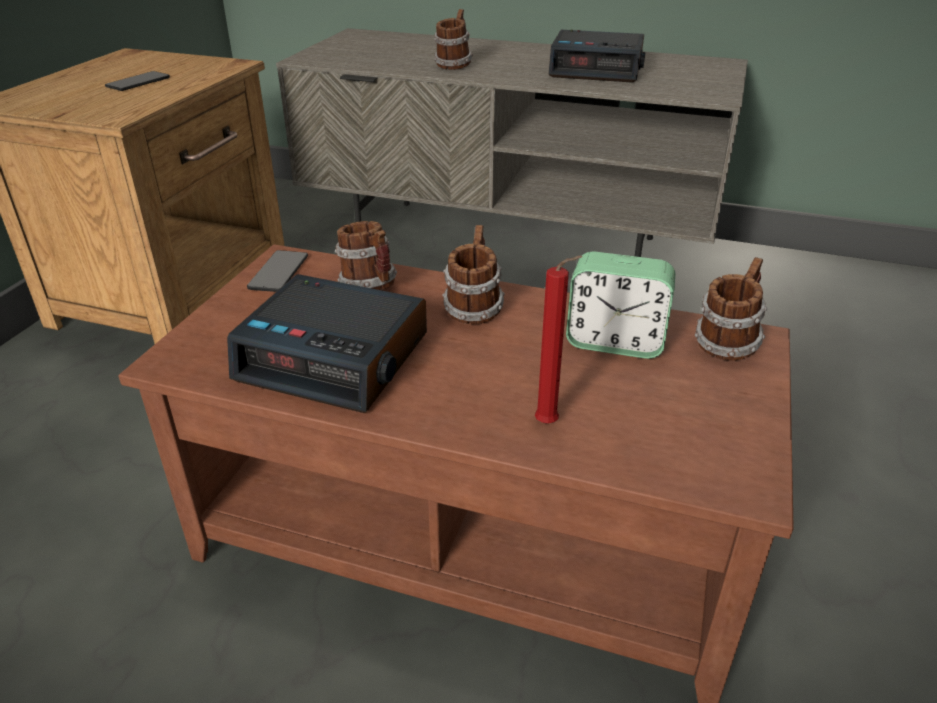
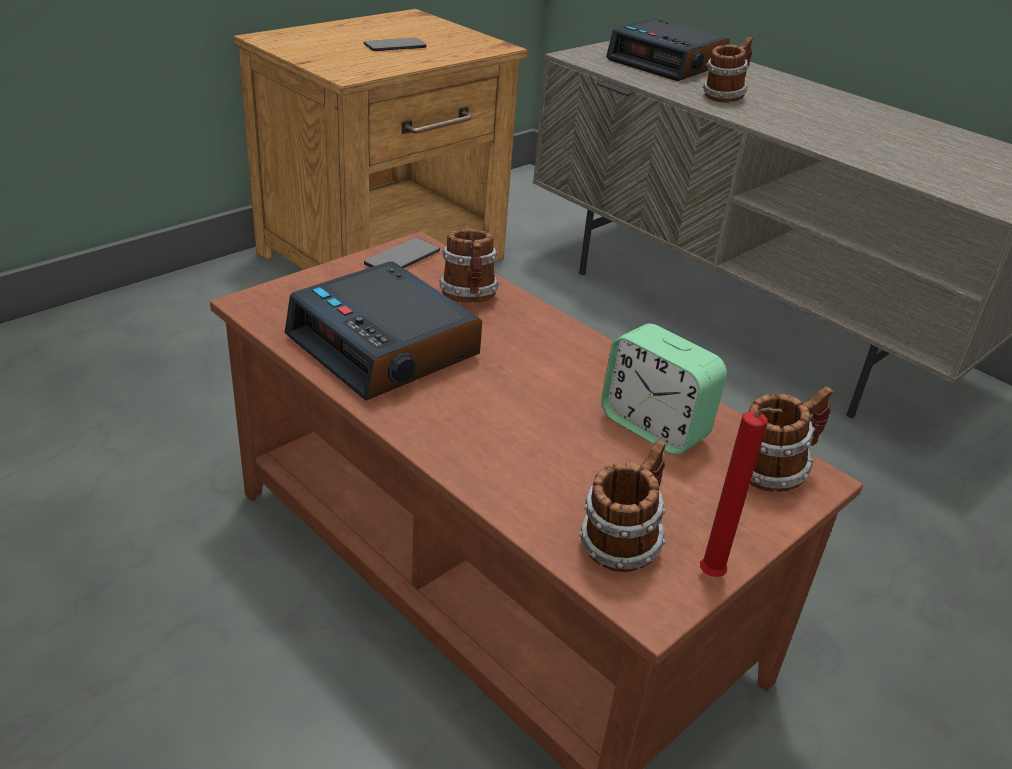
camera: 25 degrees right, 0 degrees up
(473, 309) = (545, 348): mug -> mug (621, 544)
(550, 424) = (516, 474): red candle -> red candle (714, 578)
(597, 69) = (887, 139): alarm clock -> alarm clock (667, 63)

